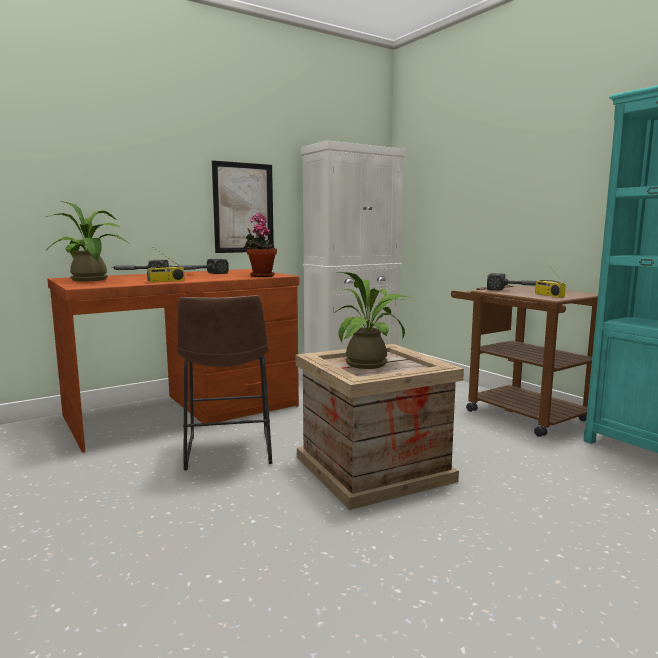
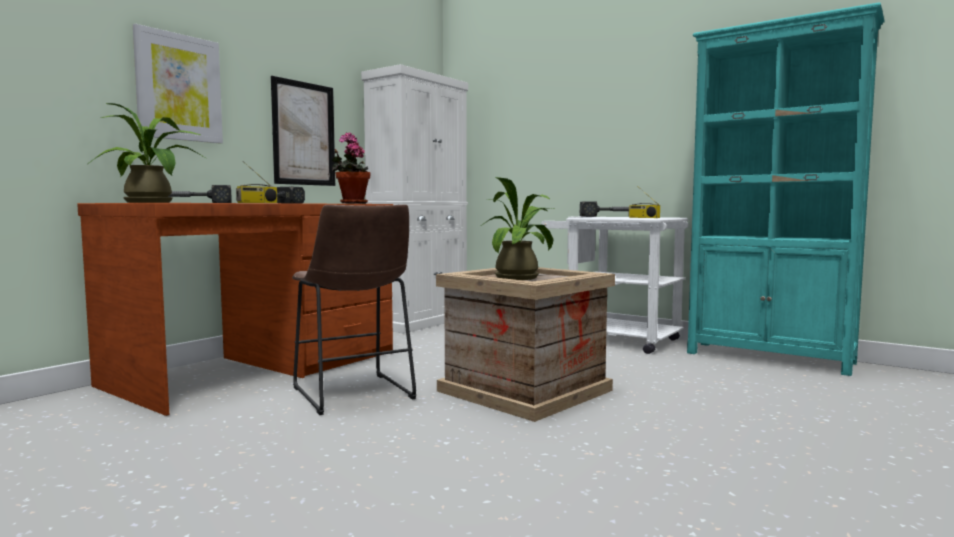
camera: 20 degrees left, 5 degrees down
(129, 179) = (179, 87): none -> picture
(517, 412) = (613, 339): brown cart -> white cart

